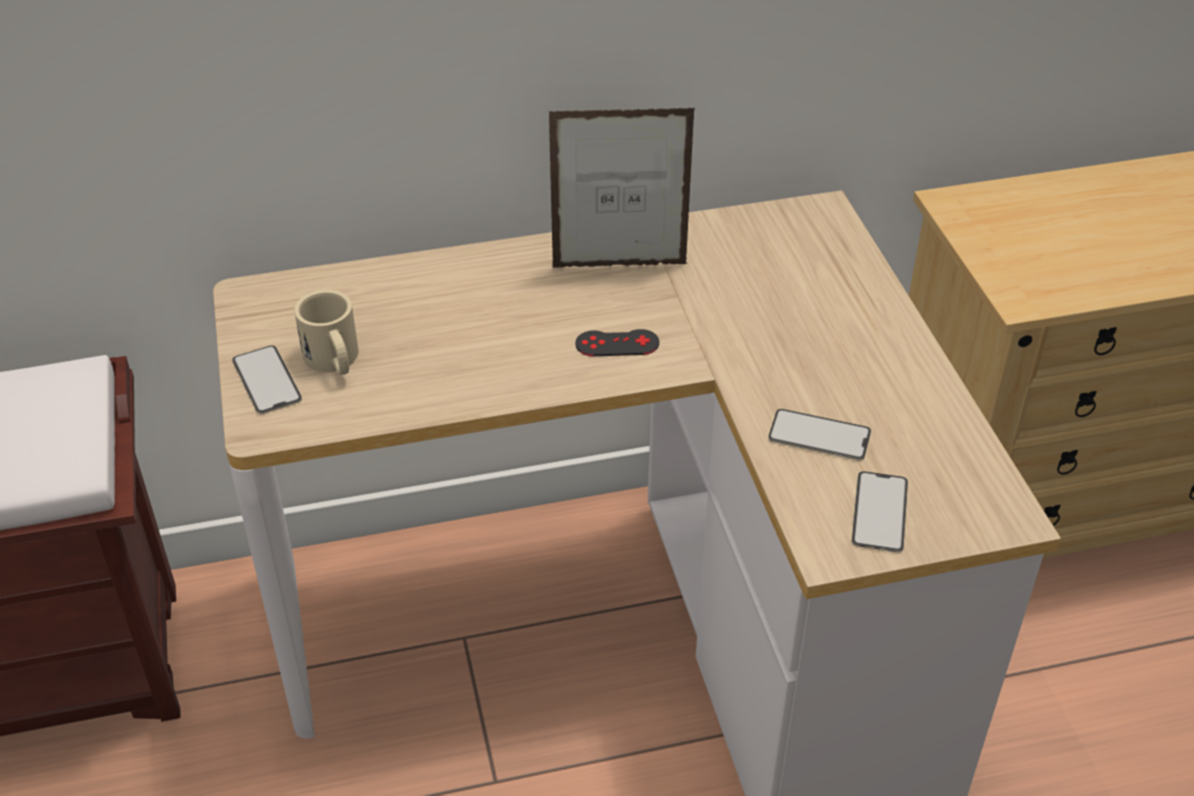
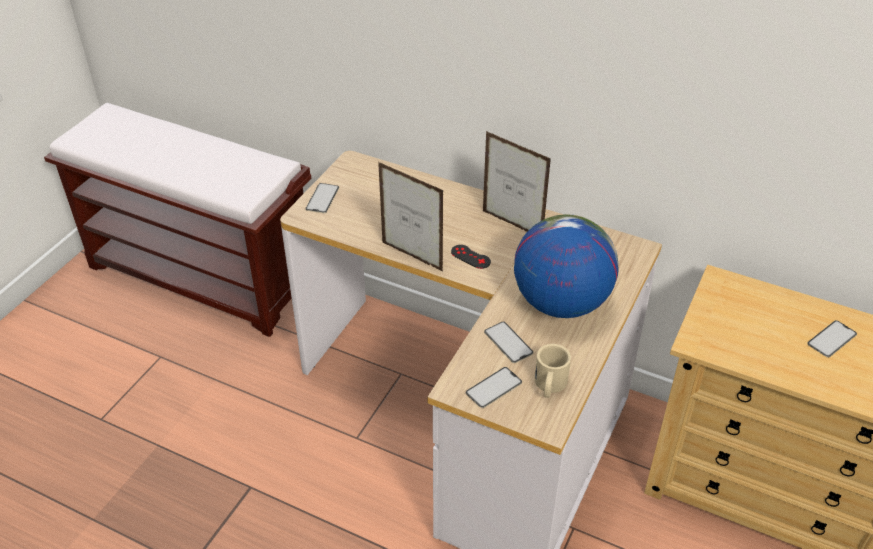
camera: 40 degrees right, 0 degrees up
(334, 361) = (354, 204): beige mug -> beige mug (549, 386)
(529, 392) = (412, 257): none -> picture frame
(817, 339) = (560, 303): none -> globe
(1151, 209) = (831, 339): none -> phone

